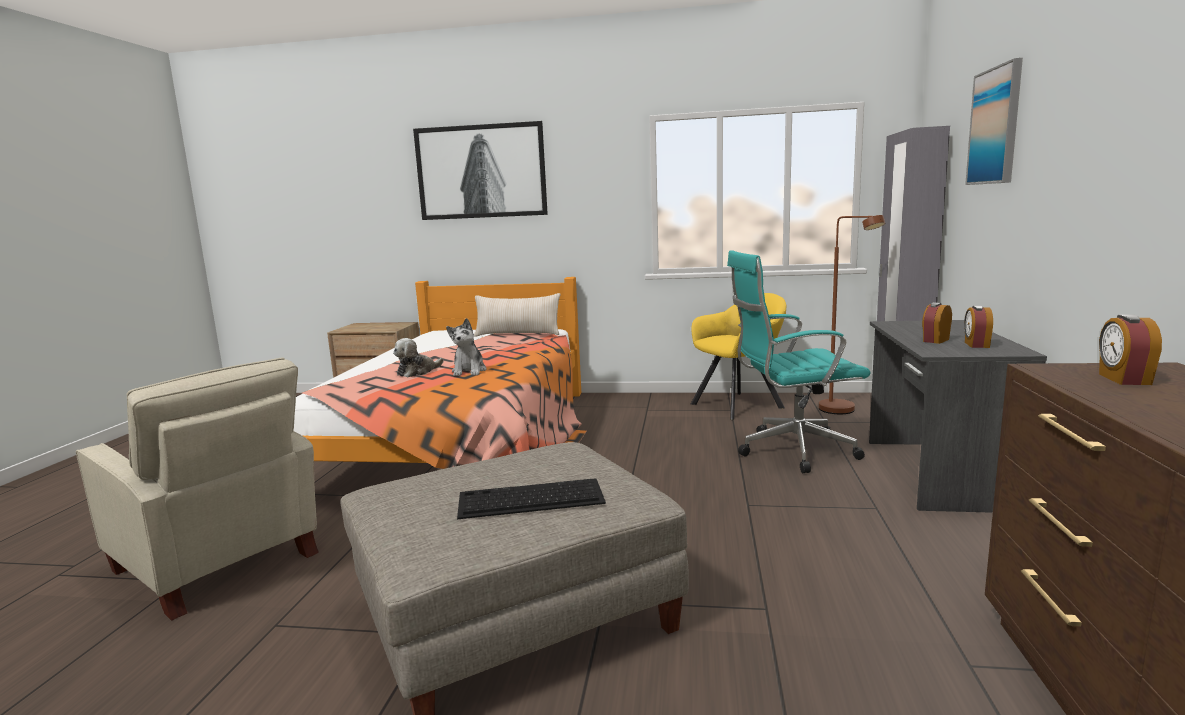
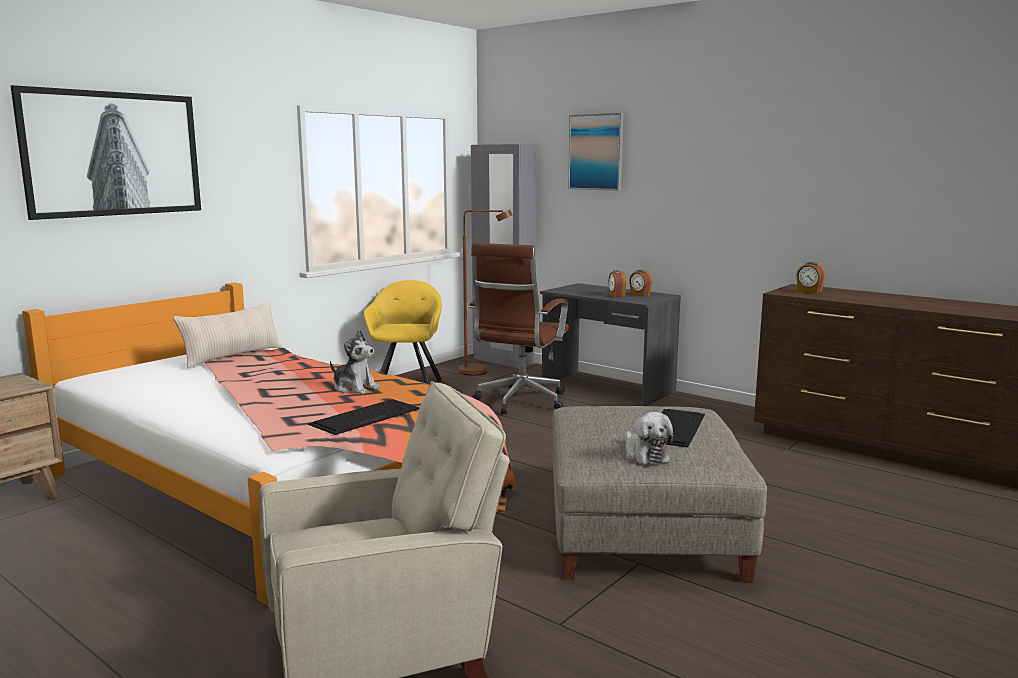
camera: 60 degrees left, 0 degrees up
(396, 390) = (366, 416): none -> keyboard
(417, 372) = (307, 402): plush toy -> plush toy (645, 454)
(791, 451) = (520, 402): turquoise office chair -> brown office chair

